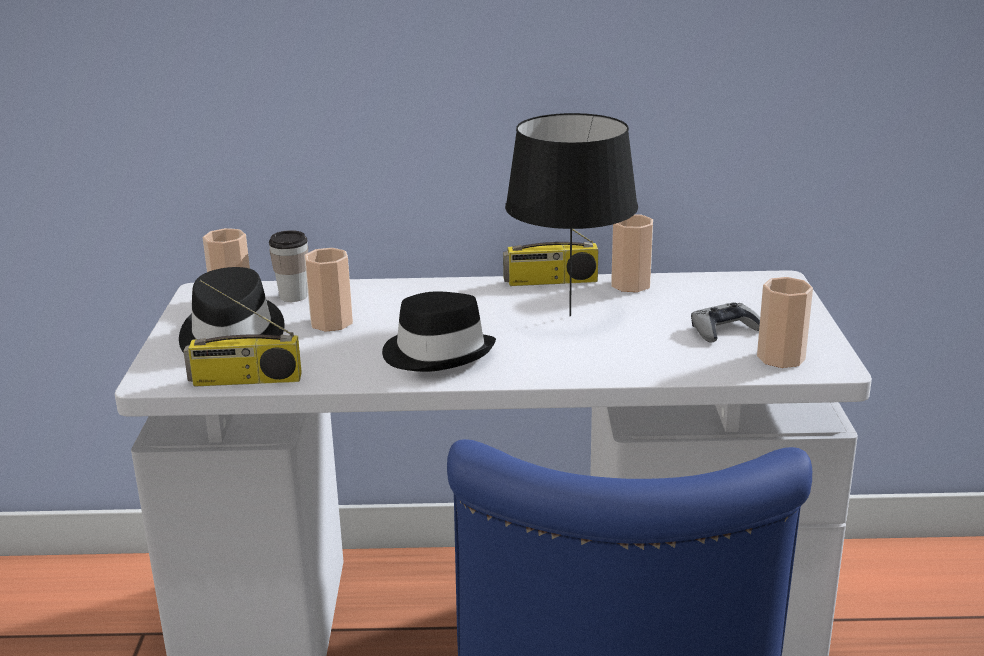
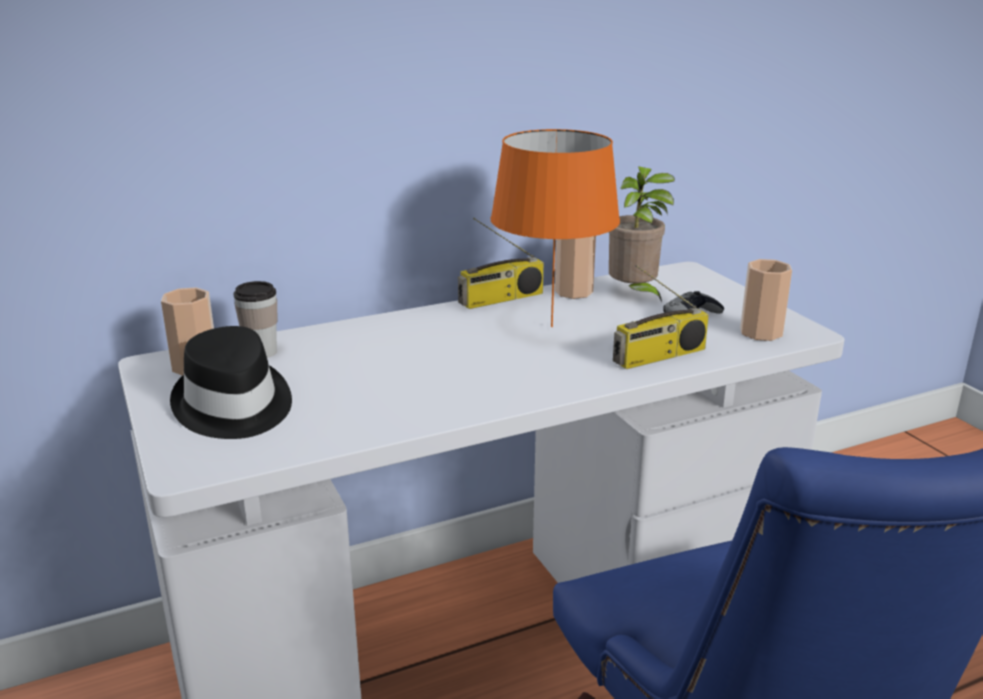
camera: 25 degrees left, 0 degrees up
(245, 380) = (294, 447): radio -> radio (659, 356)
(331, 322) = (329, 371): cup -> none
(438, 353) = (468, 381): black hat -> none
(571, 316) = (553, 326): black table lamp -> orange table lamp
(690, 298) = (634, 295): none -> potted plant

